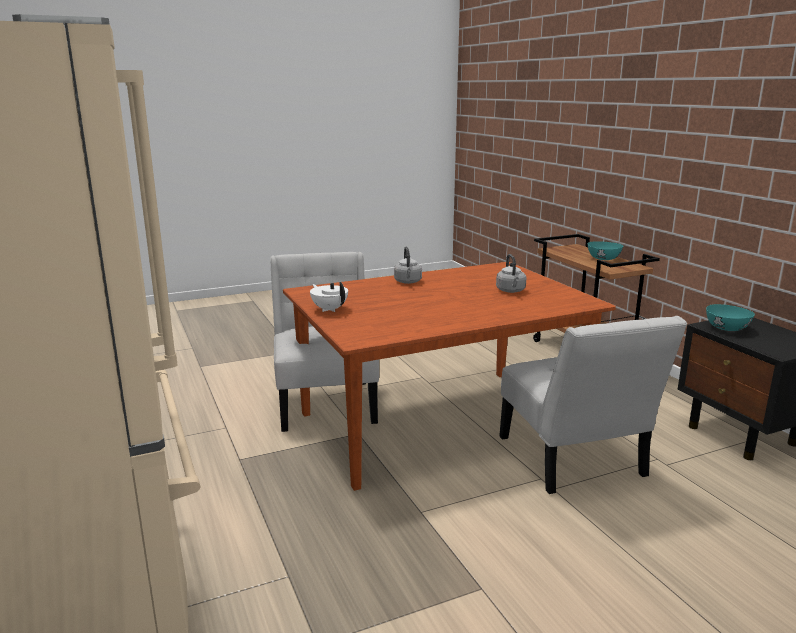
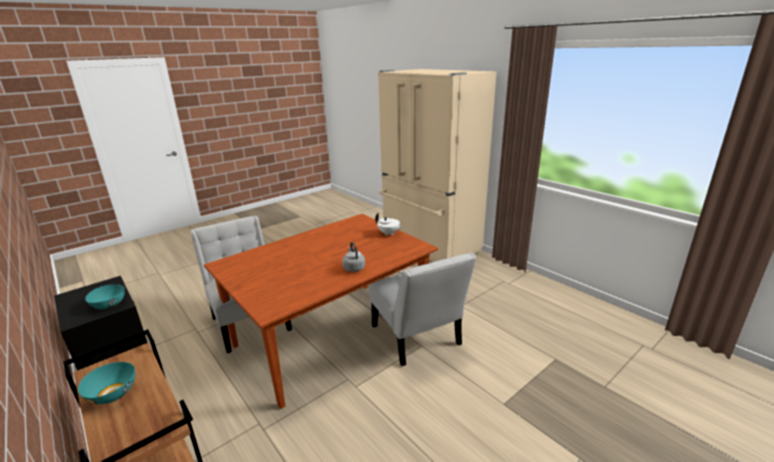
camera: 165 degrees right, 5 degrees up
(511, 291) = (273, 268): grey kettle -> none

